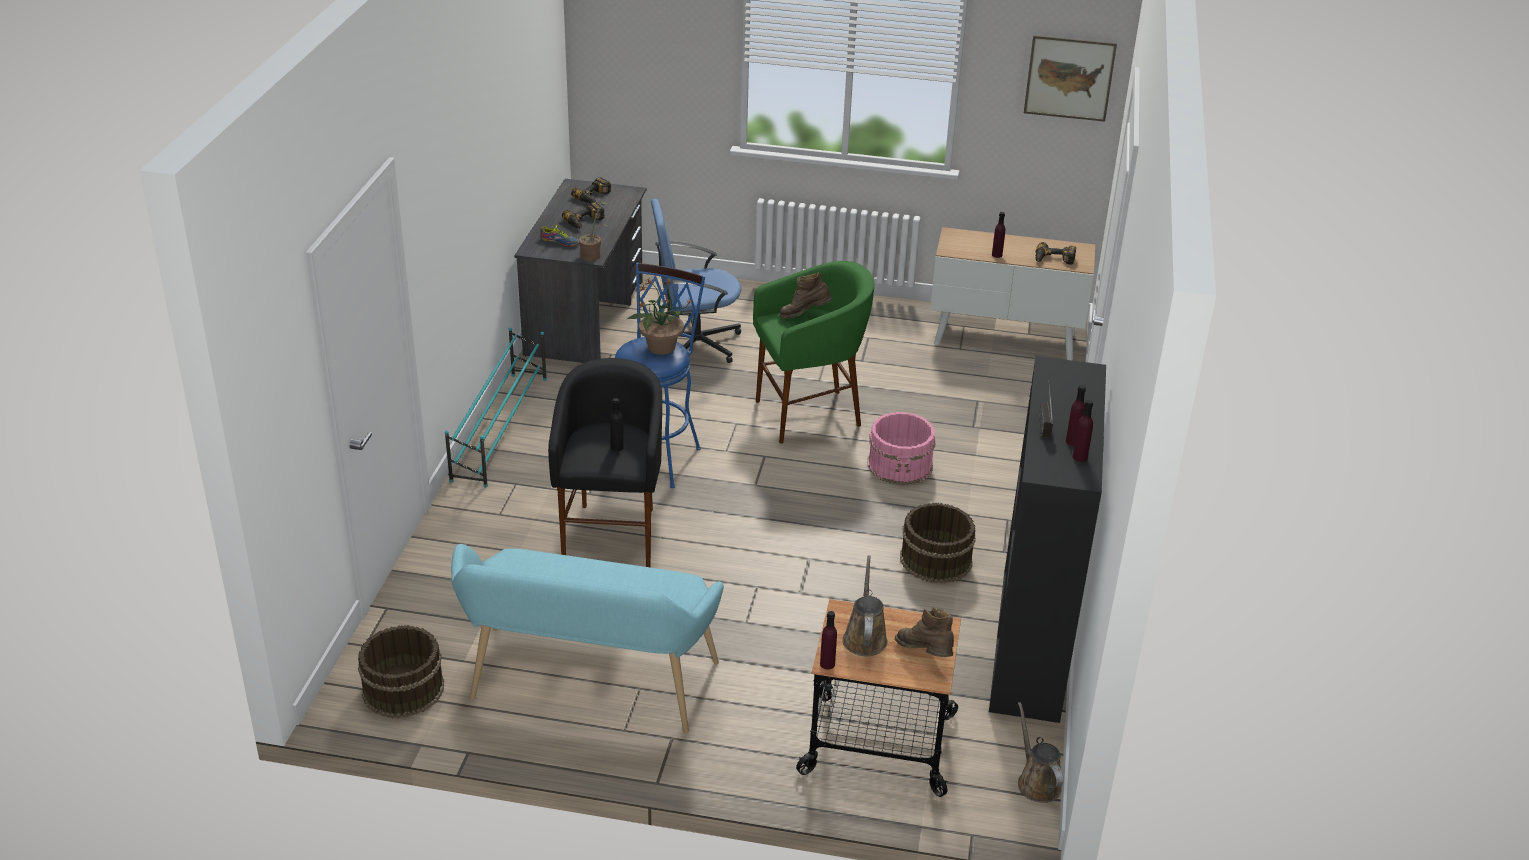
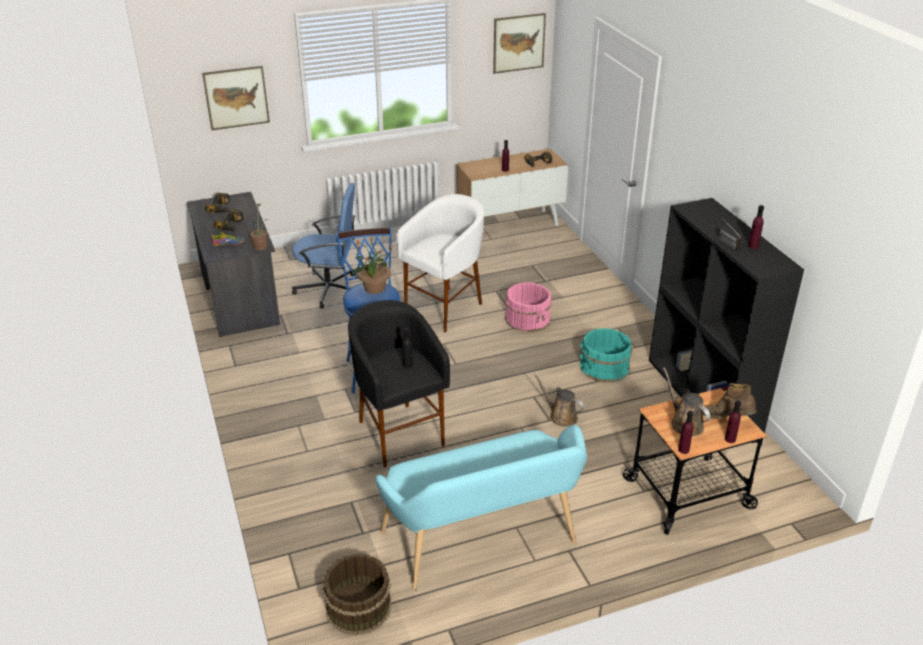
camera: 30 degrees left, 0 degrees up
(501, 428) = (250, 391): turquoise shoe rack -> none
(655, 62) = (236, 98): none -> picture
(694, 344) = (329, 289): blue office chair -> blue office chair turned 135 degrees counterclockwise
(804, 315) = (434, 240): brown boot -> none
(809, 415) = (445, 308): green stool -> white stool
(935, 560) = (604, 367): brown bucket -> turquoise bucket
(1037, 782) = (789, 474): brown watering can -> brown watering can (561, 416)
(1080, 457) = (768, 253): purple bottle -> purple bottle (730, 439)

